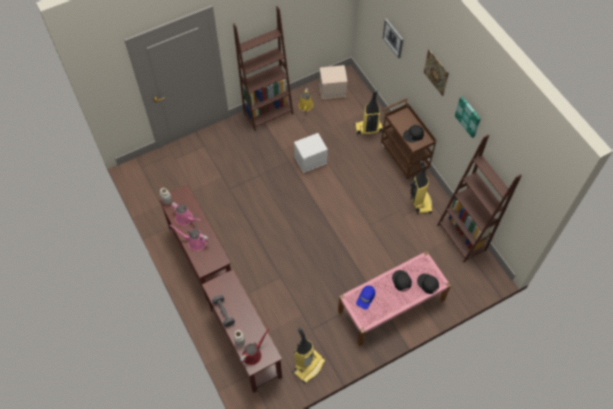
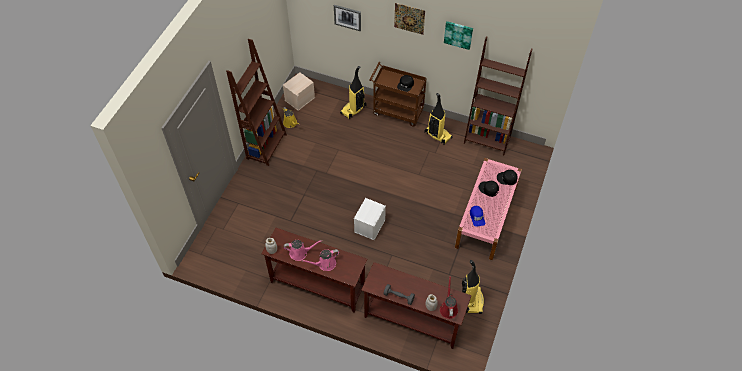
camera: 40 degrees left, 5 degrees down
(310, 159) = (332, 158): white storage box -> white storage box (369, 225)

